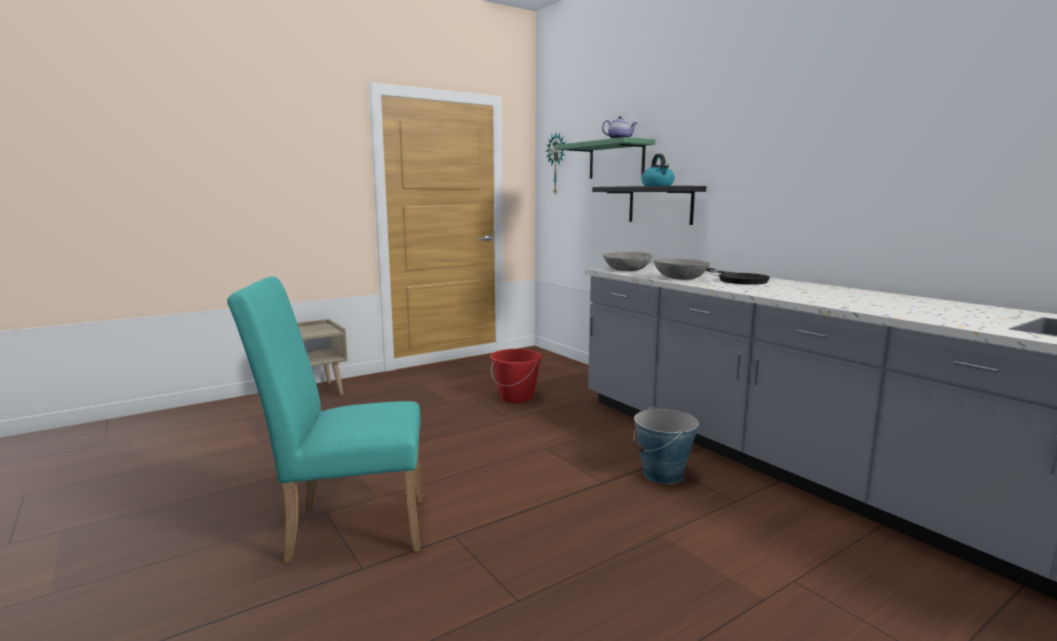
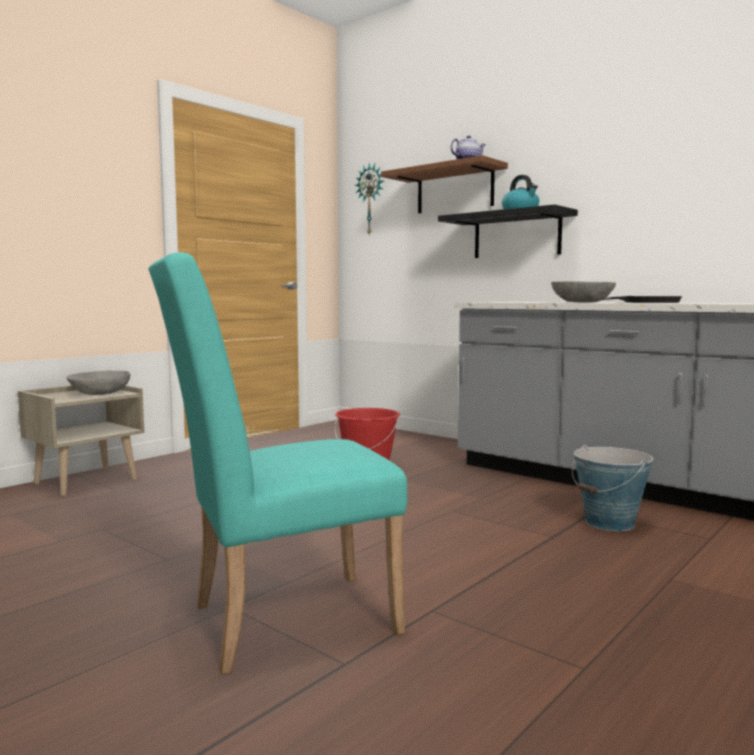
camera: 15 degrees left, 5 degrees down
(616, 160) = (455, 190): green shelf -> brown shelf
(627, 270) = (504, 301): grey bowl -> grey bowl (100, 393)

